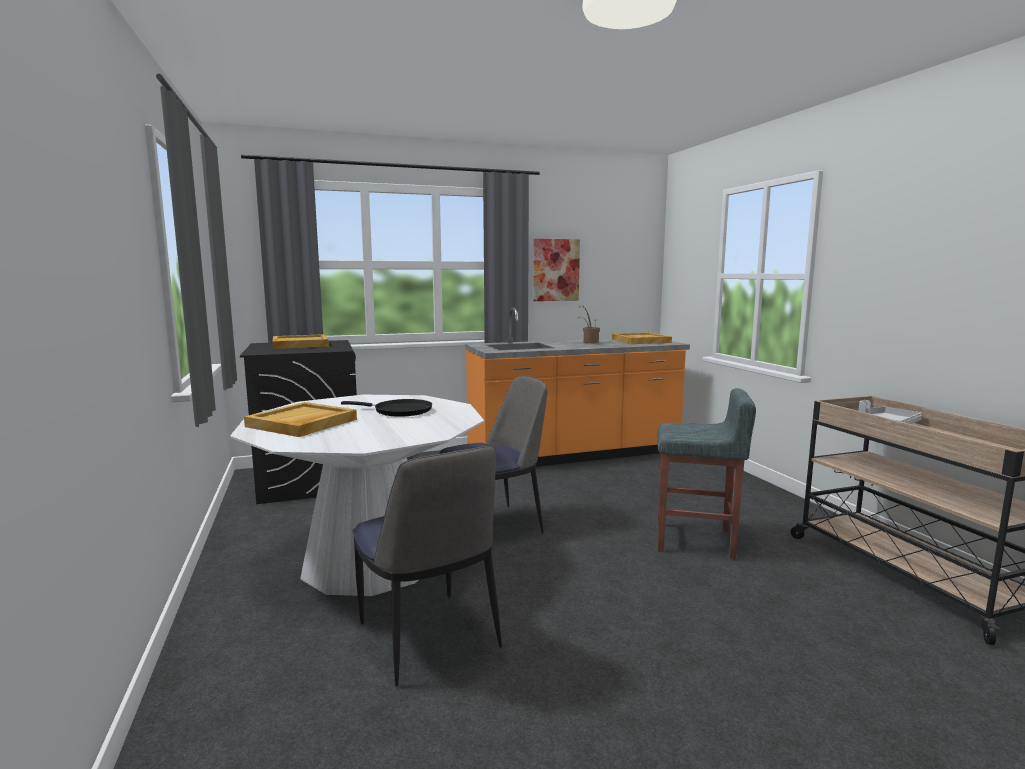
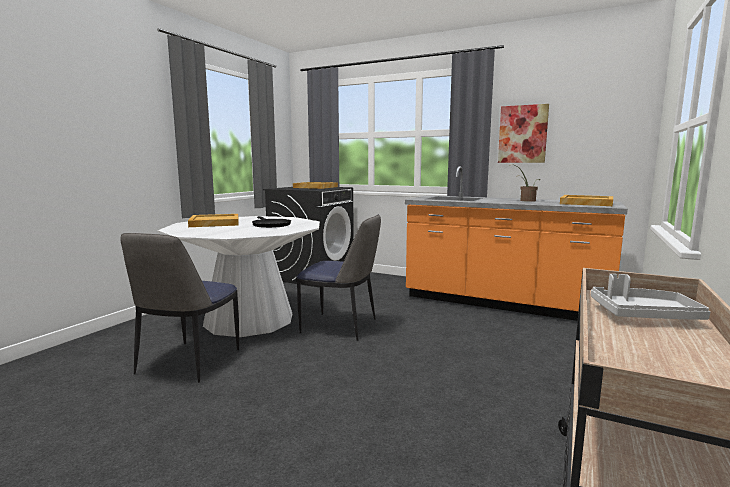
camera: 45 degrees right, 0 degrees up
(696, 541) = (452, 390): grey stool -> none

